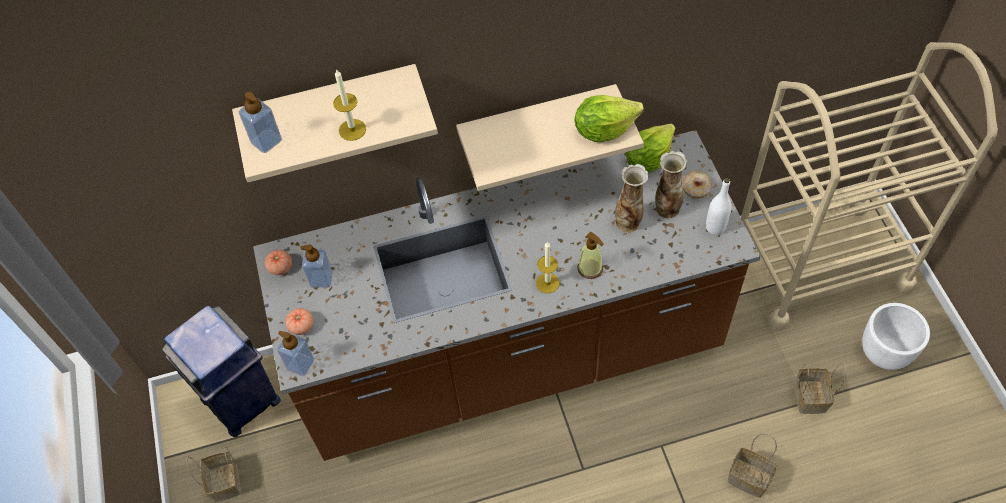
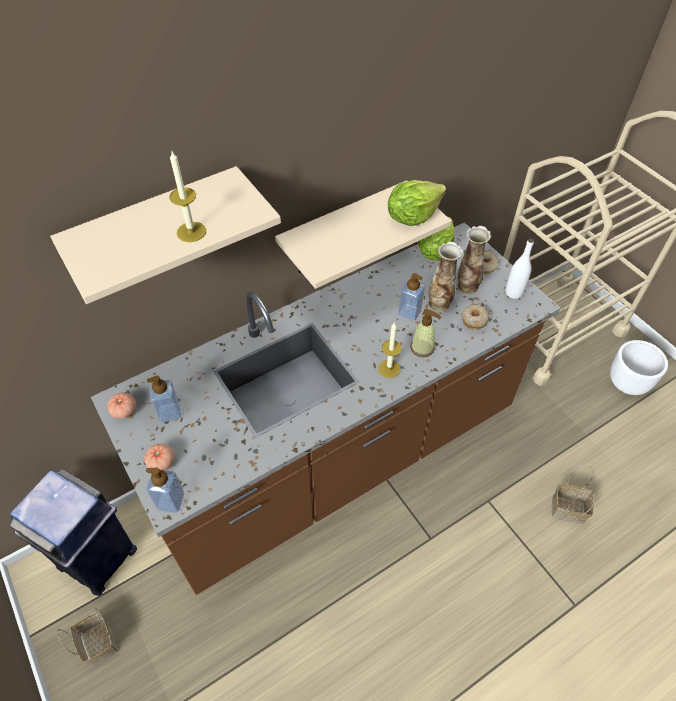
camera: 20 degrees left, 5 degrees down
(266, 141) = (98, 258): soap dispenser -> soap dispenser (409, 312)
(658, 249) = (474, 320): none -> donut
(811, 398) = (589, 432): basket -> none

